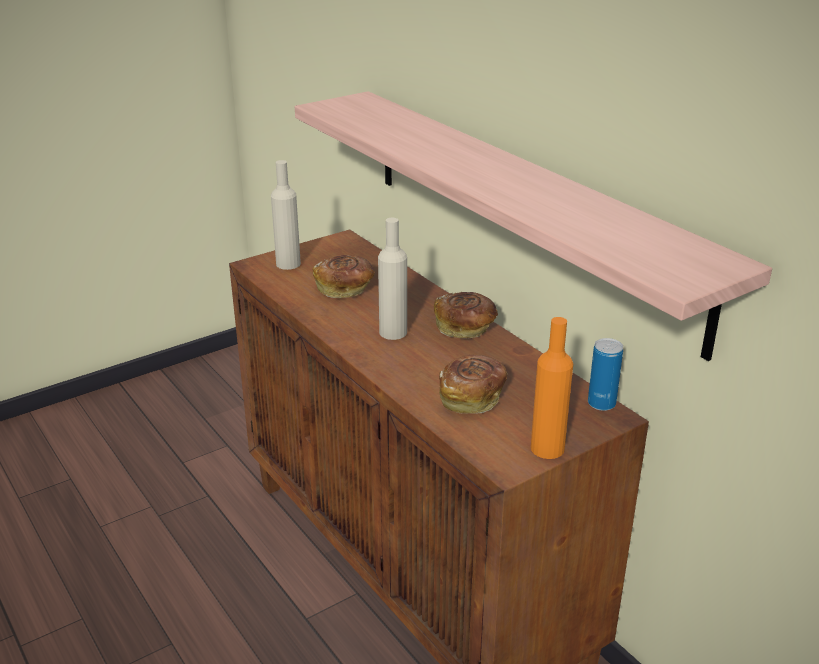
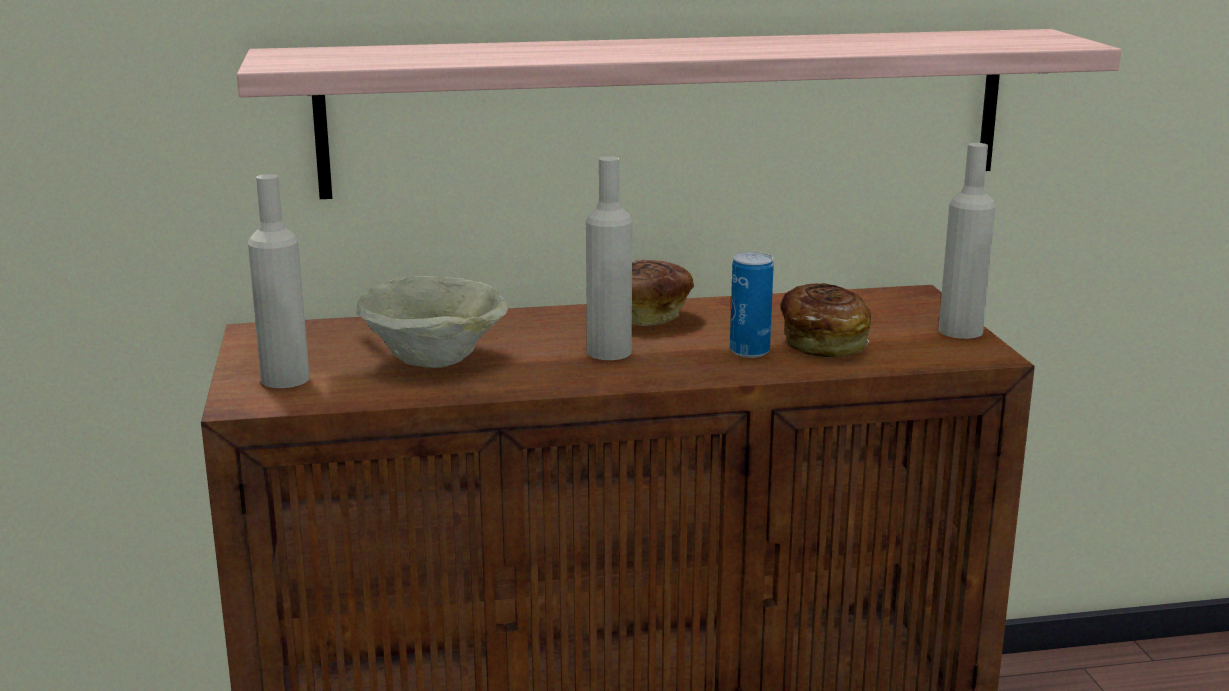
camera: 65 degrees left, 10 degrees down
(345, 289) = (436, 357): bread -> beige bowl
(547, 448) = (960, 331): orange bottle -> beige bottle
(601, 404) = (884, 293): can -> can (749, 351)

